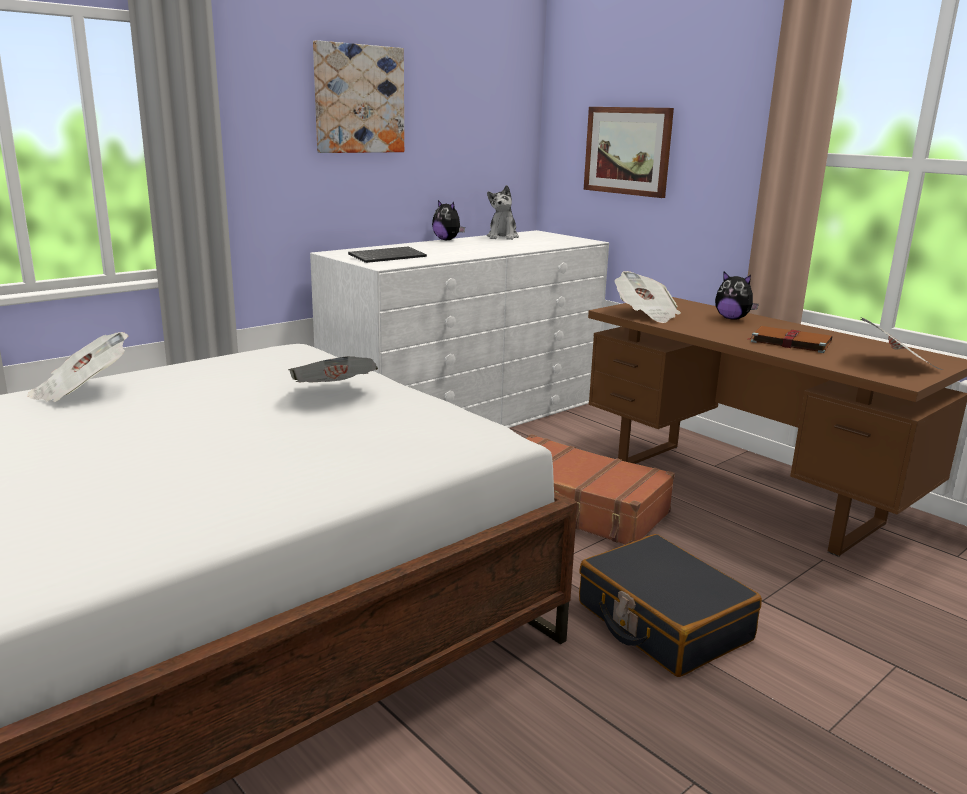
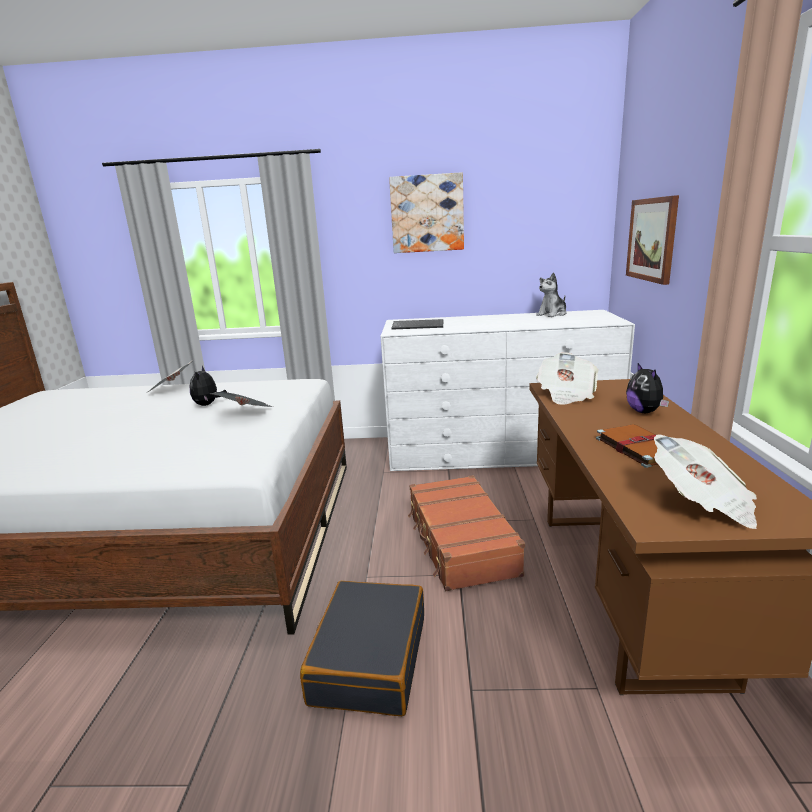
camera: 45 degrees right, 0 degrees up
(447, 240) = (501, 315): plush toy -> plush toy (208, 404)

